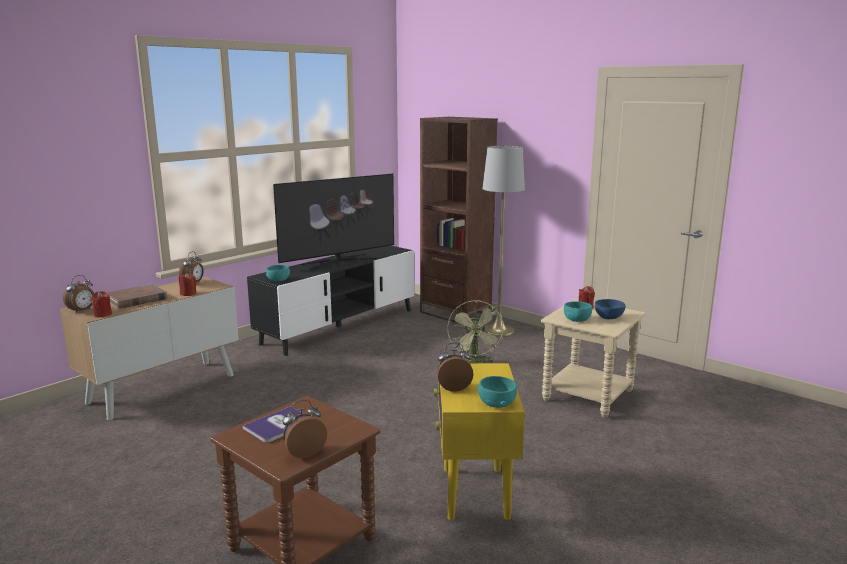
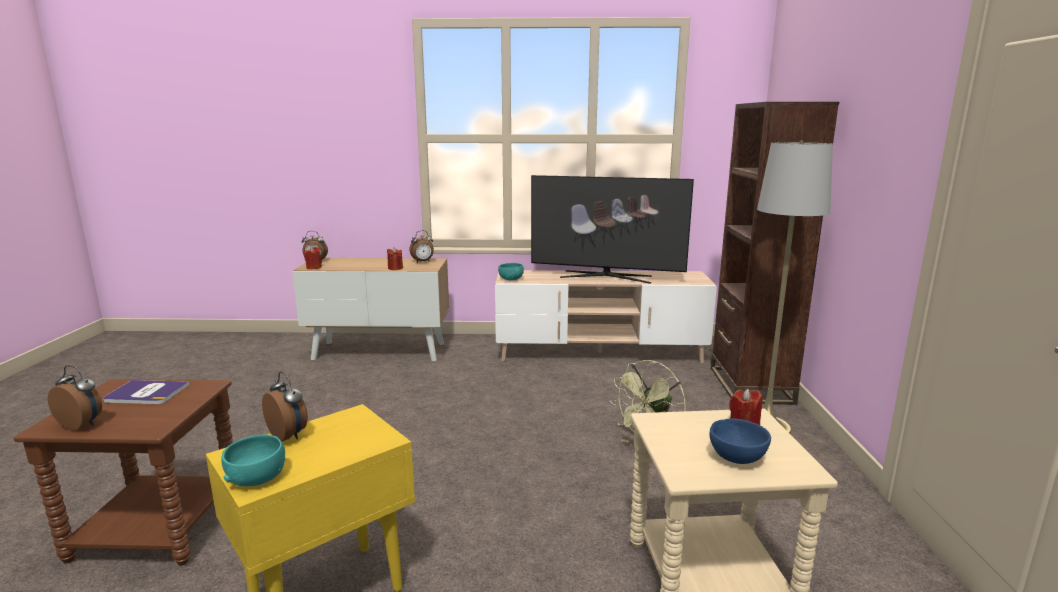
camera: 50 degrees right, 0 degrees up
(137, 299) = (360, 263): brown book -> none
(339, 326) = (600, 352): black tv stand -> beige tv stand
(577, 319) = (680, 436): turquoise bowl -> none

